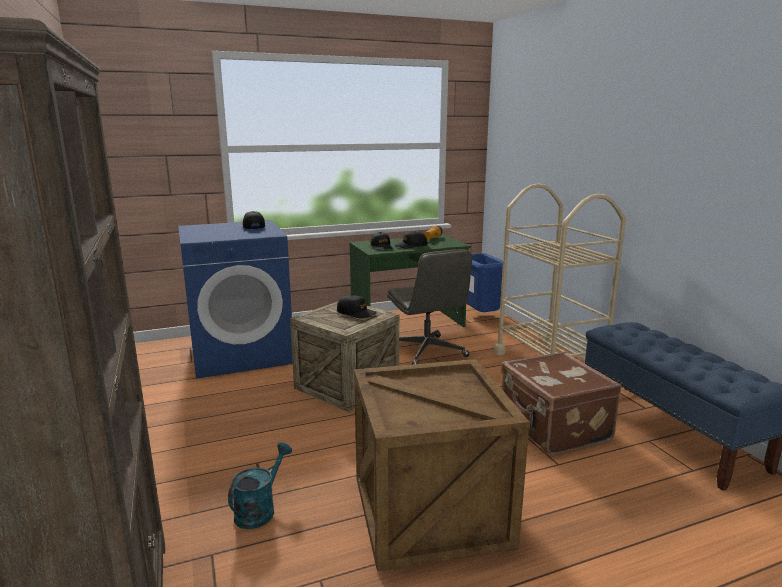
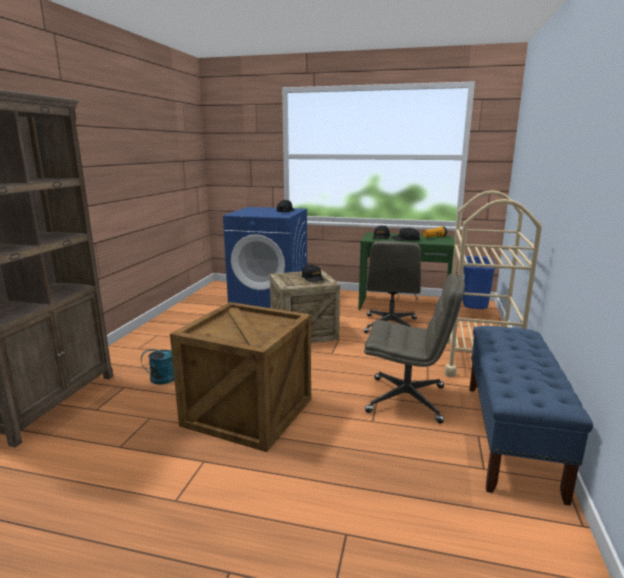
camera: 35 degrees right, 0 degrees up
(553, 428) = (407, 399): brown suitcase -> grey office chair

